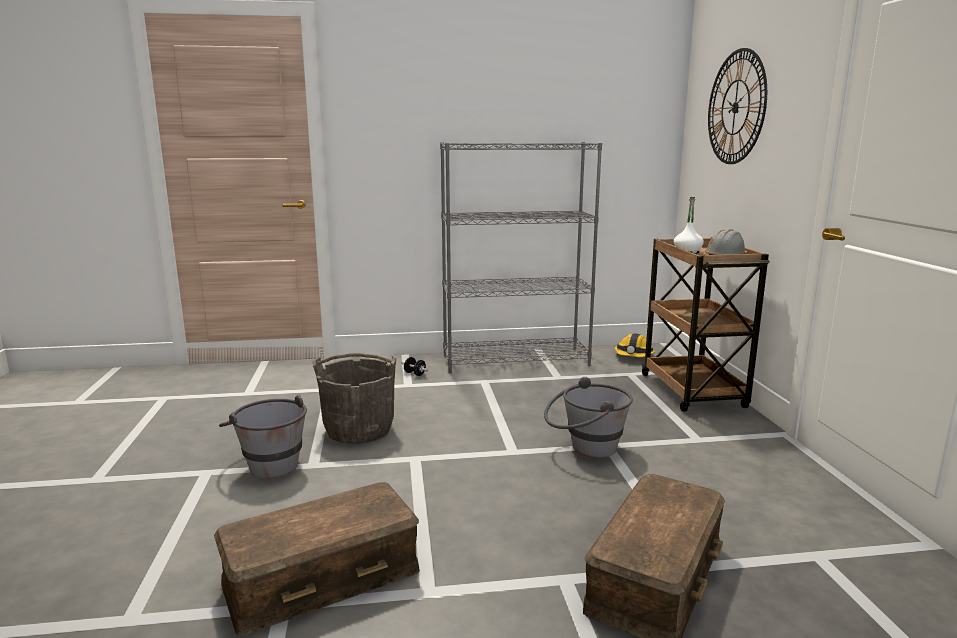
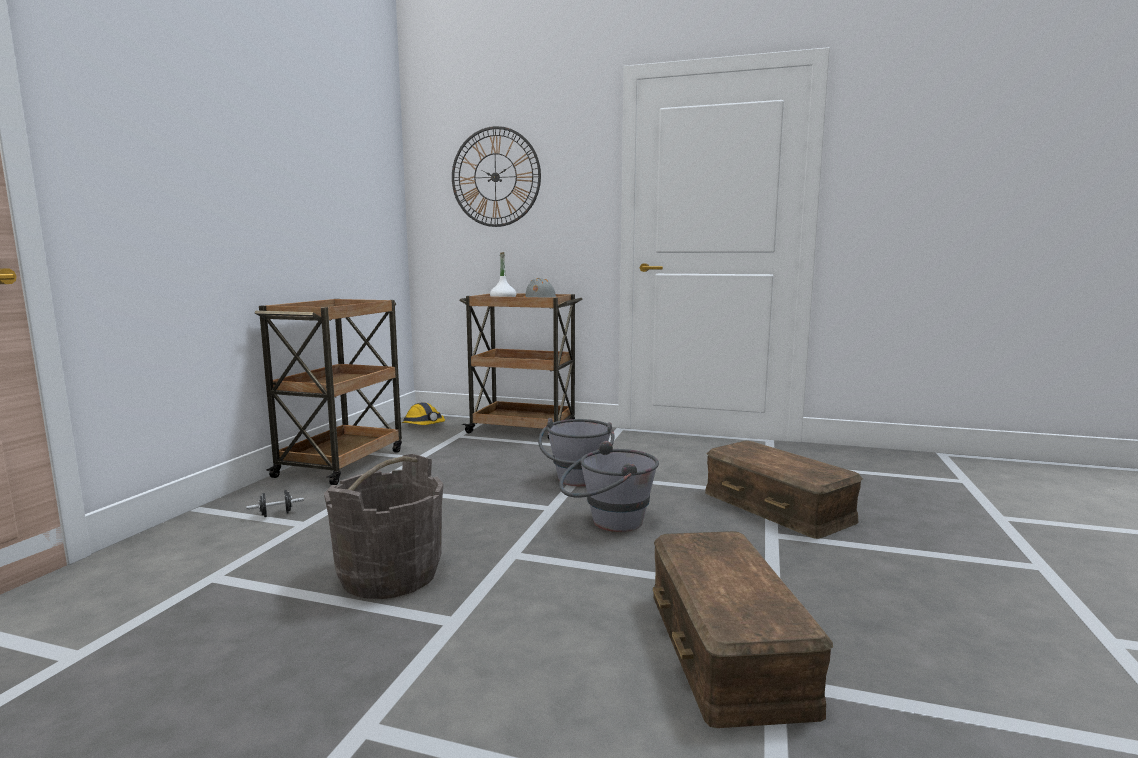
camera: 65 degrees left, 5 degrees down
(269, 463) = (406, 658): grey bucket -> grey bucket (607, 523)
(516, 360) = (342, 462): grey bookcase -> brown cart

